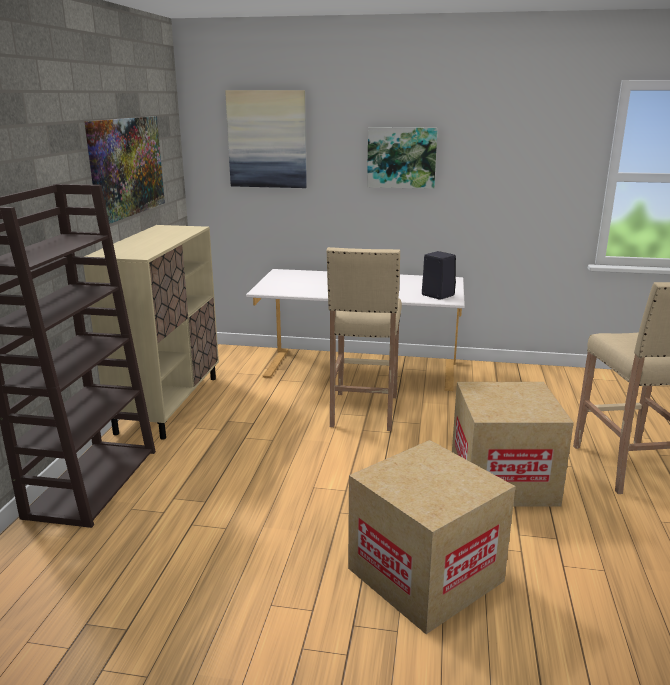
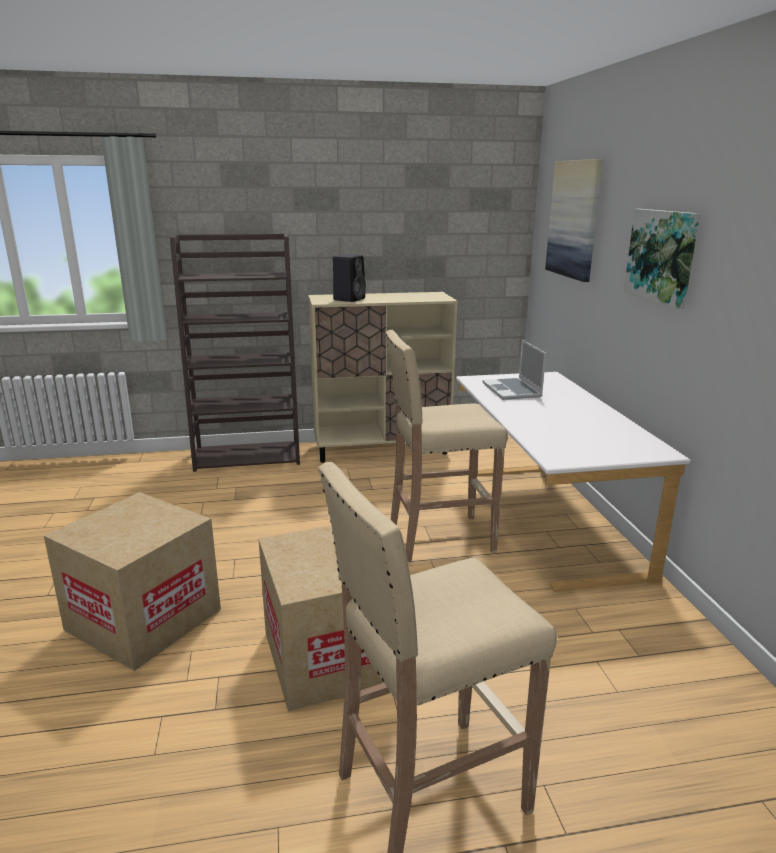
camera: 70 degrees right, 0 degrees up
(126, 167) = (406, 232): picture -> none
(305, 286) = (512, 390): none -> laptop
(436, 295) = (568, 450): black speaker -> black speaker (349, 299)

